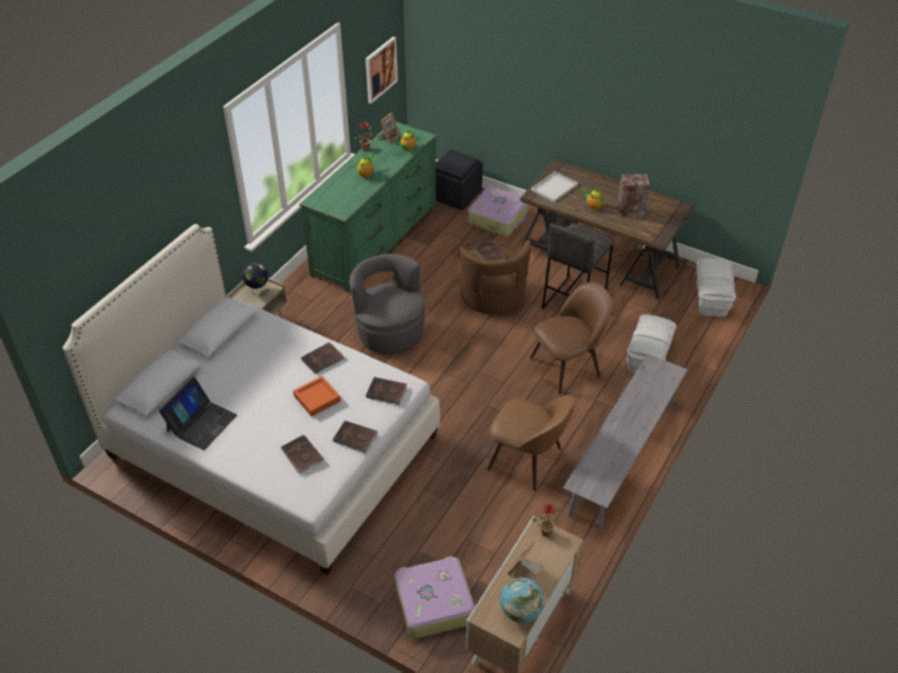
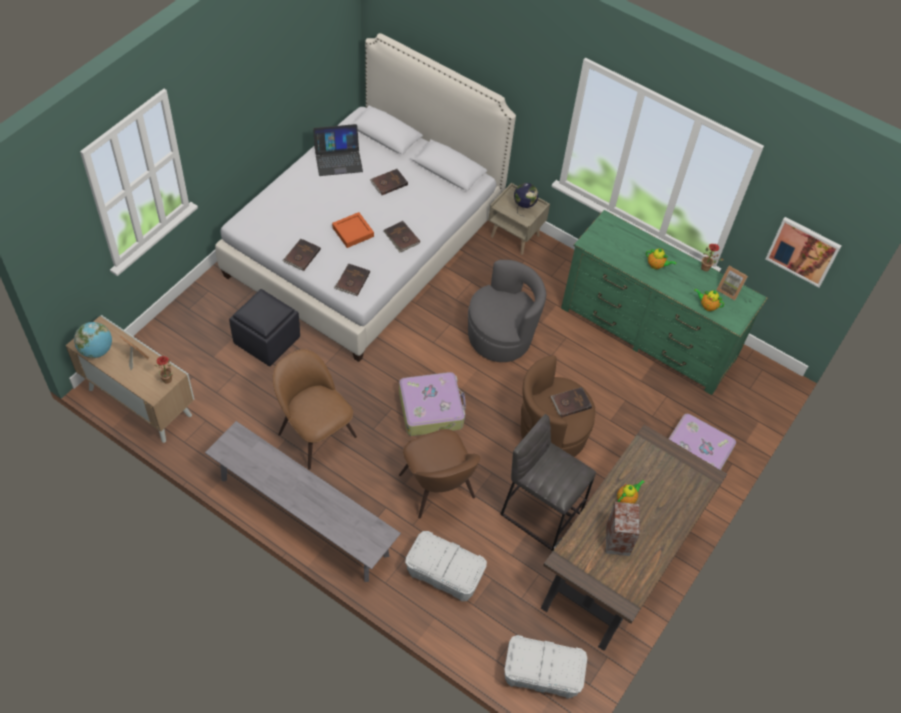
camera: 90 degrees right, 10 degrees up
(201, 423) = (338, 159): laptop -> laptop turned 45 degrees counterclockwise
(301, 455) = (288, 219): brown book -> brown book (388, 183)
(433, 603) = (179, 343): suitcase -> suitcase (431, 409)
(455, 195) = (737, 417): black ottoman -> black ottoman (268, 340)
(528, 460) = (315, 433): brown chair -> brown chair turned 105 degrees clockwise
(554, 187) = (665, 463): white tray -> none

